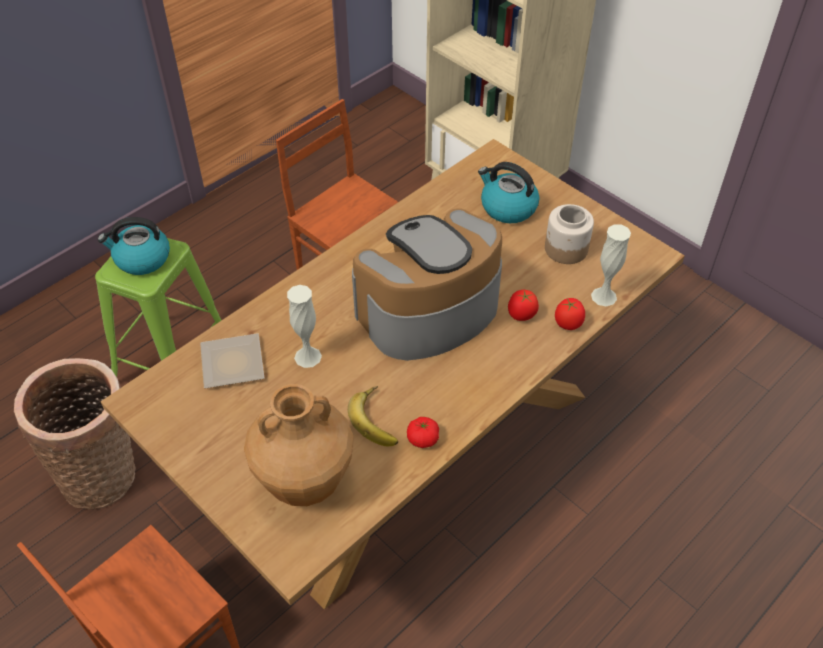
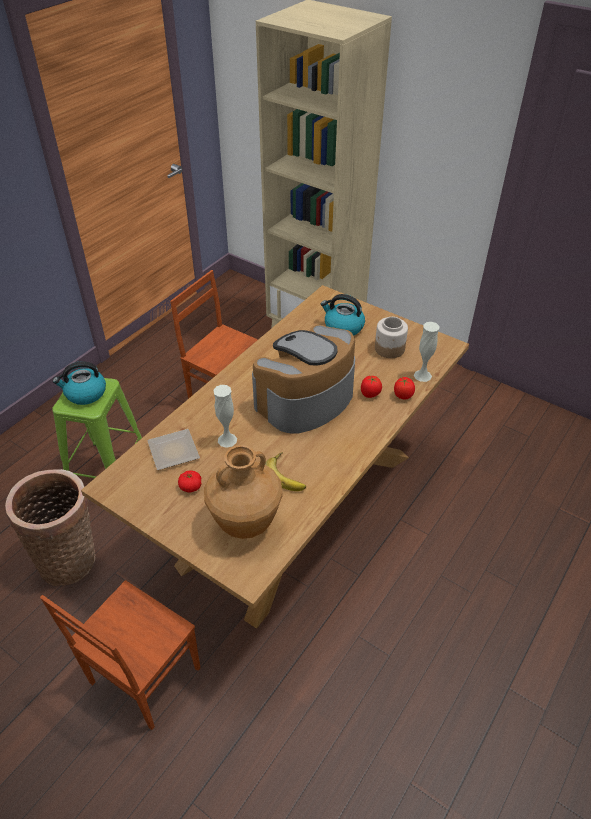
camera: 10 degrees left, 5 degrees down
(423, 439) = (322, 483): tomato -> tomato (190, 486)

